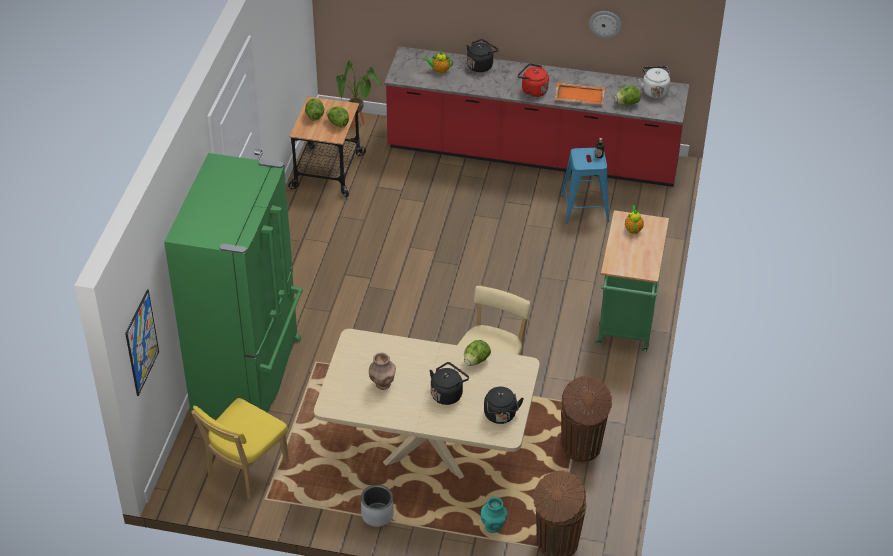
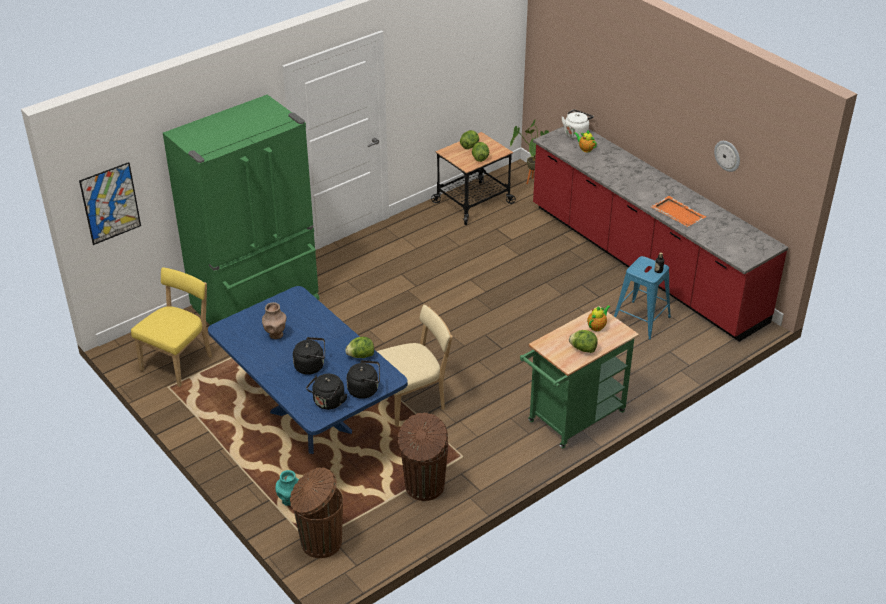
camera: 40 degrees right, 5 degrees down
(245, 470) = (179, 361): yellow chair -> yellow chair turned 135 degrees clockwise
(377, 514) = (224, 442): grey planter -> none
(428, 451) = (310, 421): beige dining table -> blue dining table
(481, 65) = (623, 159): black kettle -> black kettle (365, 390)
(532, 90) = (642, 193): red kettle -> none
(627, 103) = (712, 236): lettuce -> lettuce (583, 349)
(654, 91) = (749, 238): white kettle -> white kettle (576, 133)

